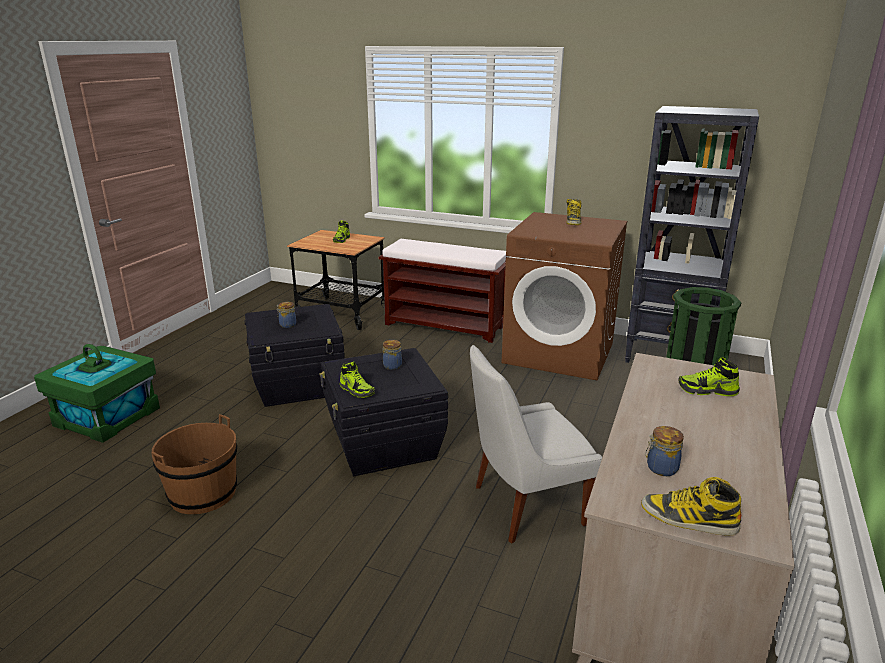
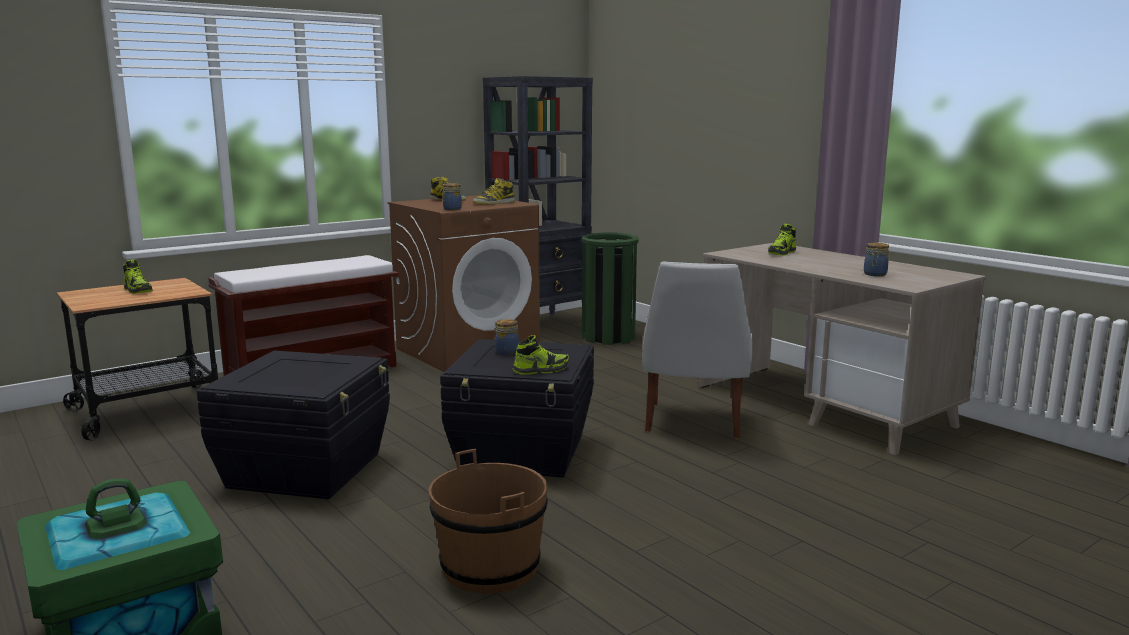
camera: 60 degrees left, 10 degrees down
(287, 325) = (297, 374): jar -> jar (451, 209)
(688, 519) = (935, 280): boot -> boot (494, 203)

